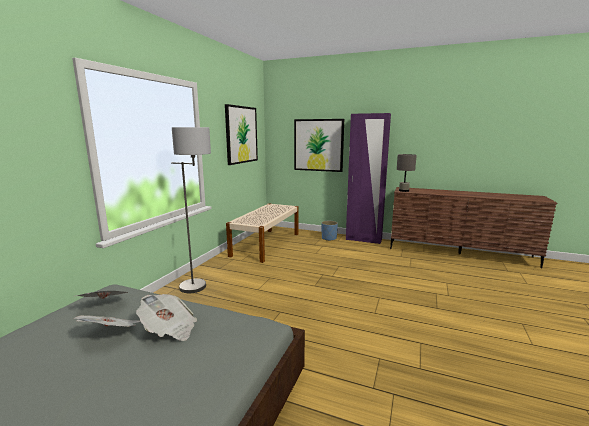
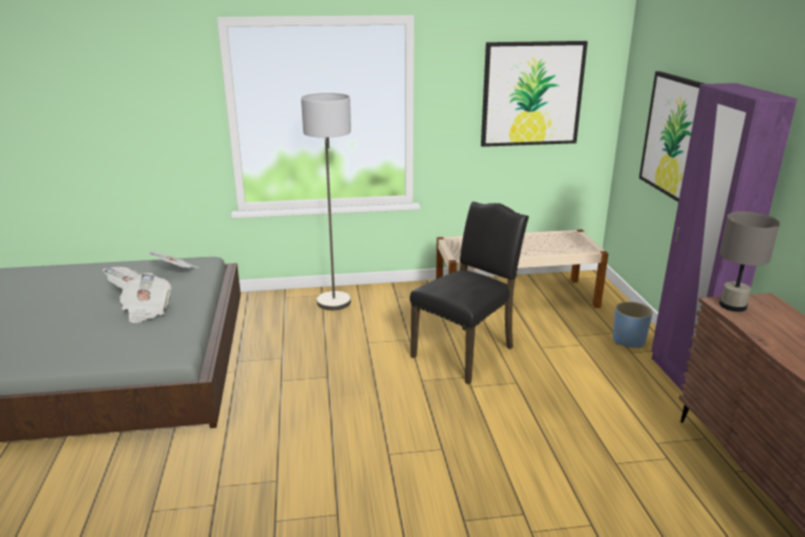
camera: 60 degrees right, 10 degrees up
(300, 268) = (466, 351): none -> black chair

